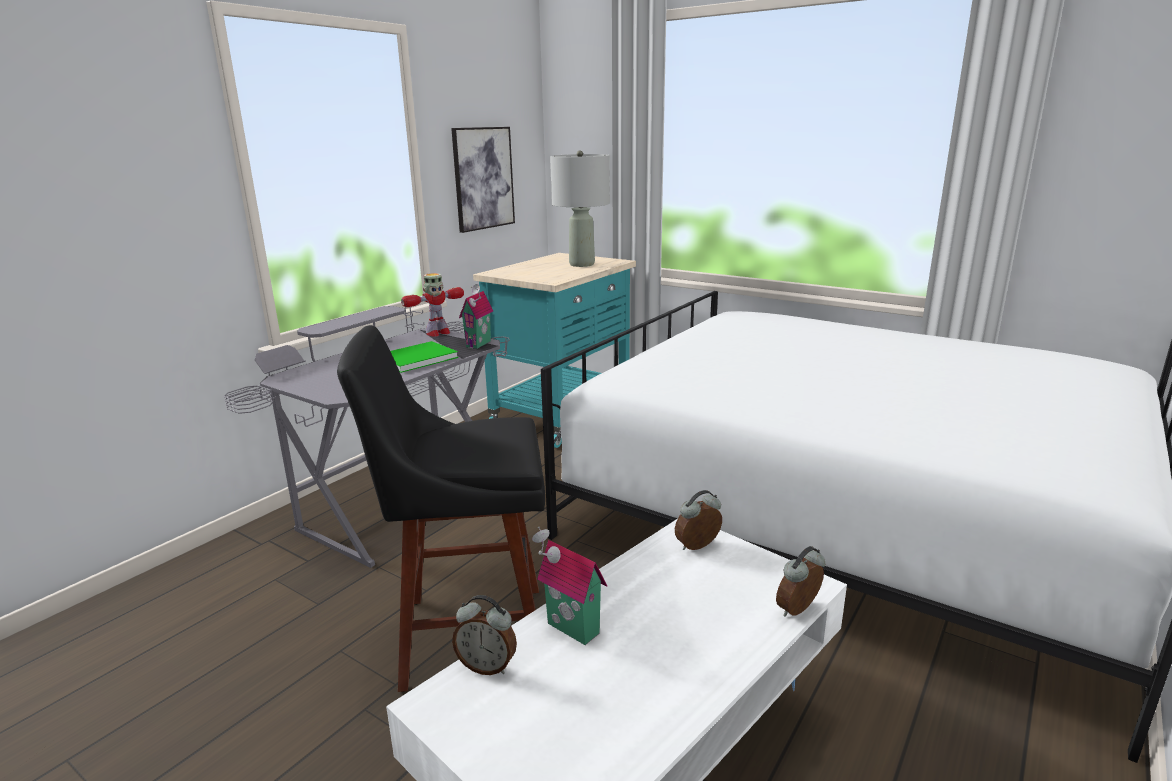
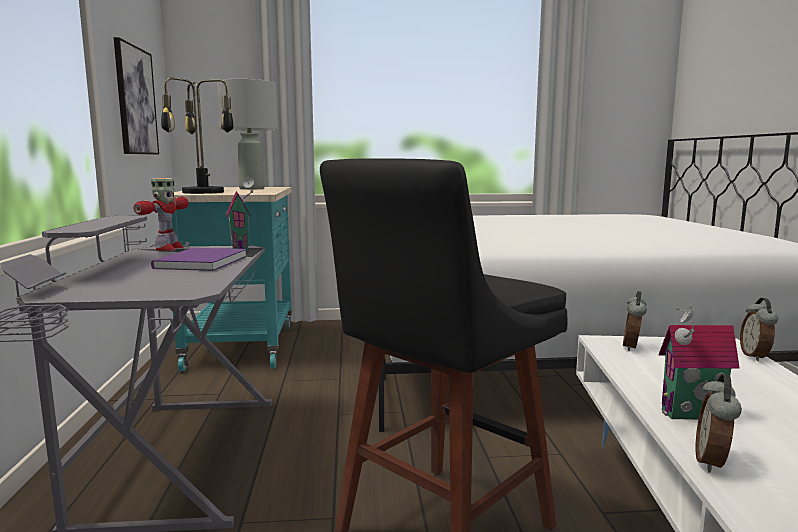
camera: 40 degrees left, 10 degrees down
(414, 359) = (198, 262): green book -> purple book
(487, 666) = (713, 462): alarm clock -> alarm clock turned 135 degrees clockwise
(516, 271) = (202, 192): none -> table lamp

